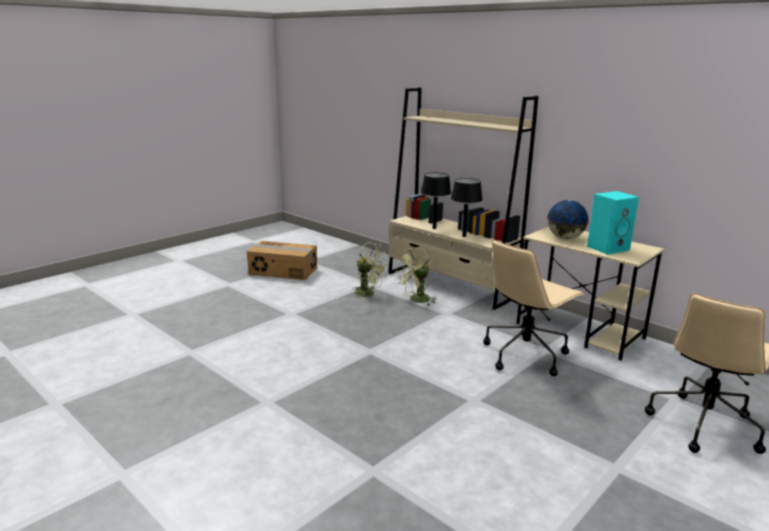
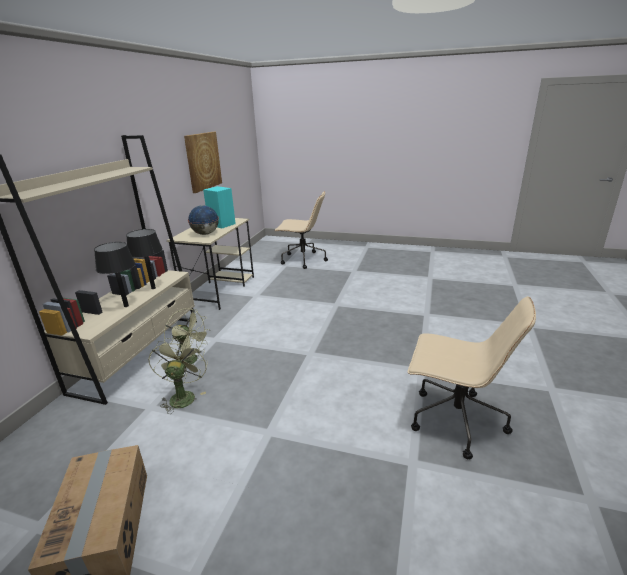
camera: 115 degrees left, 5 degrees up
(525, 354) = (267, 300): beige office chair -> beige office chair (454, 420)
(691, 163) = (203, 161): none -> picture

